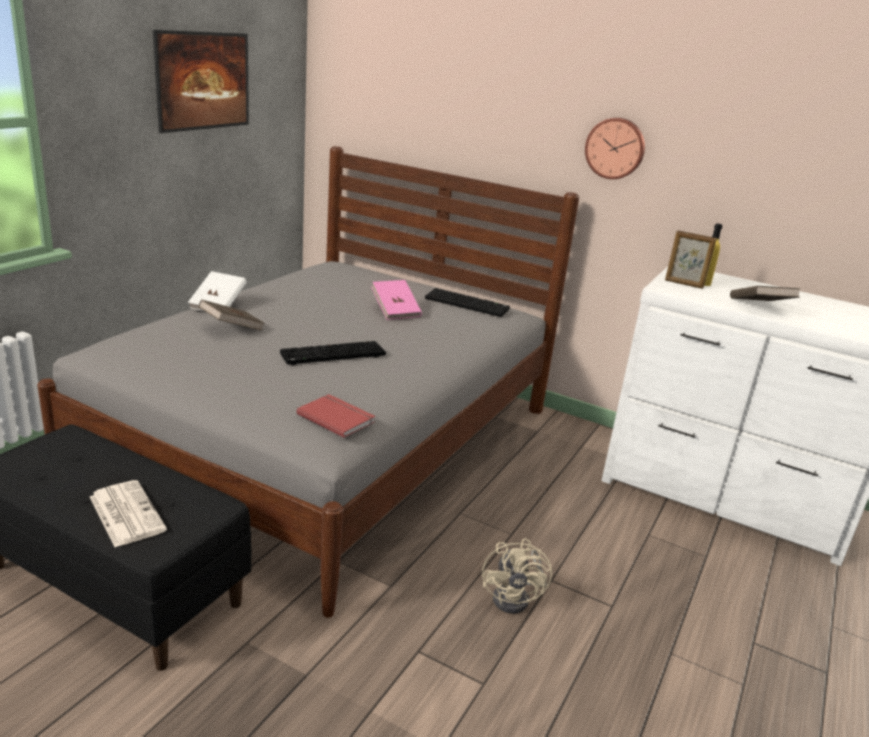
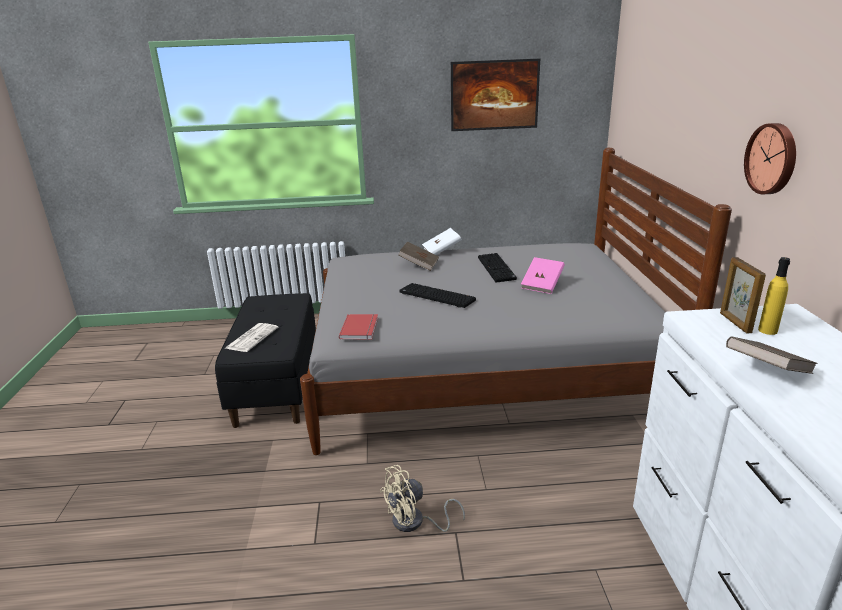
camera: 60 degrees right, 0 degrees up
(468, 304) = (617, 298): keyboard -> keyboard (497, 268)

